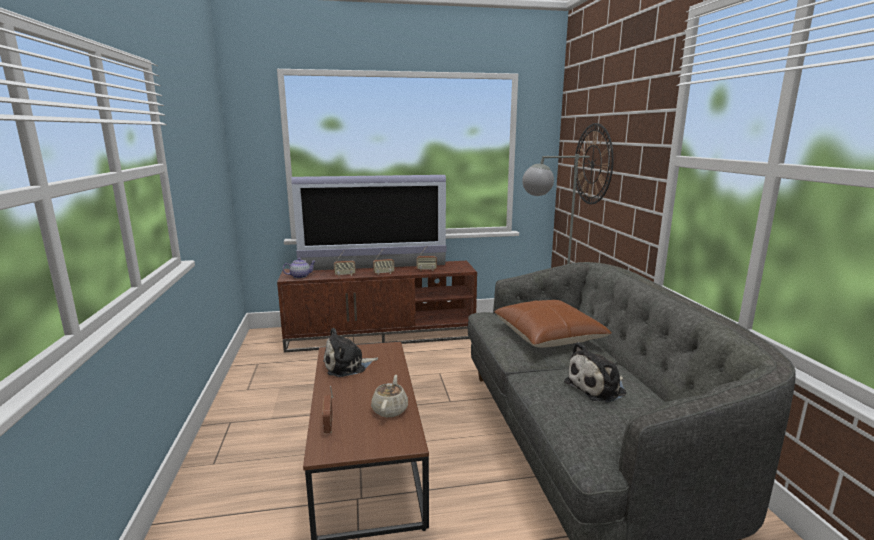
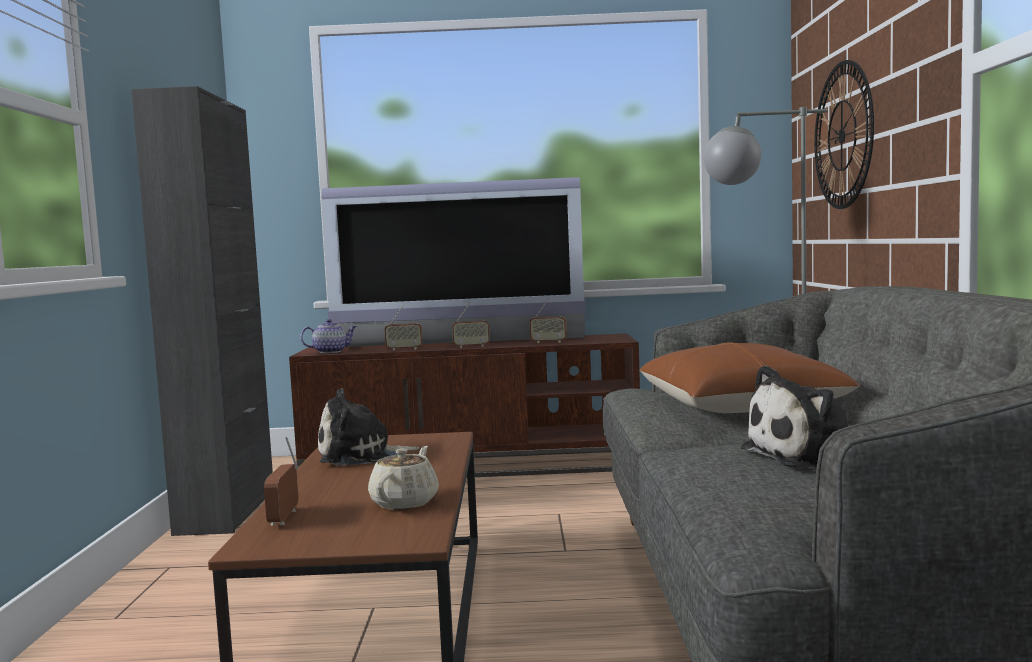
camera: 10 degrees right, 10 degrees down
(248, 376) = (226, 512): none -> black cabinet

